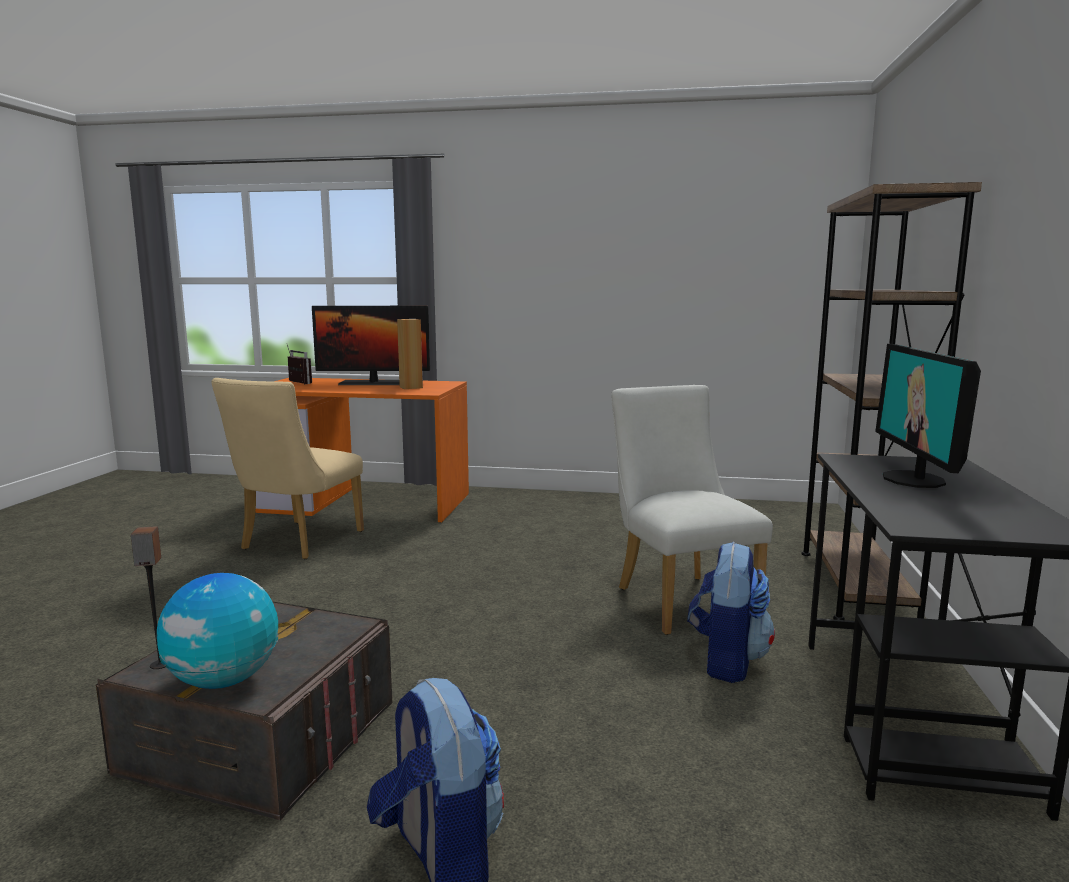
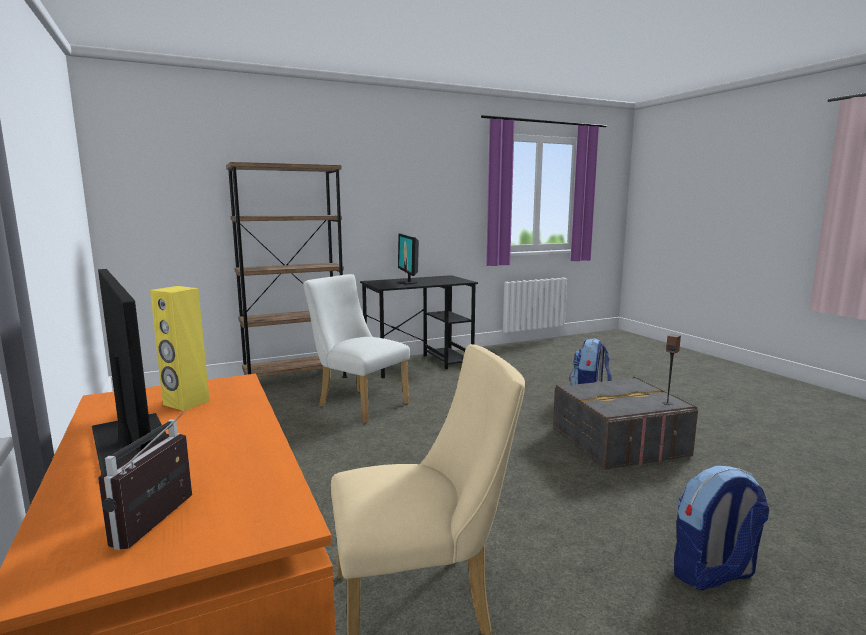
camera: 125 degrees left, 0 degrees up
(224, 680) = (642, 390): globe -> none
(411, 387) = (185, 403): brown speaker -> yellow speaker
(680, 599) = (358, 404): white chair -> white chair turned 90 degrees clockwise
(726, 661) = (415, 387): backpack -> backpack (713, 574)
(915, 479) = (408, 282): monitor -> monitor turned 105 degrees clockwise

